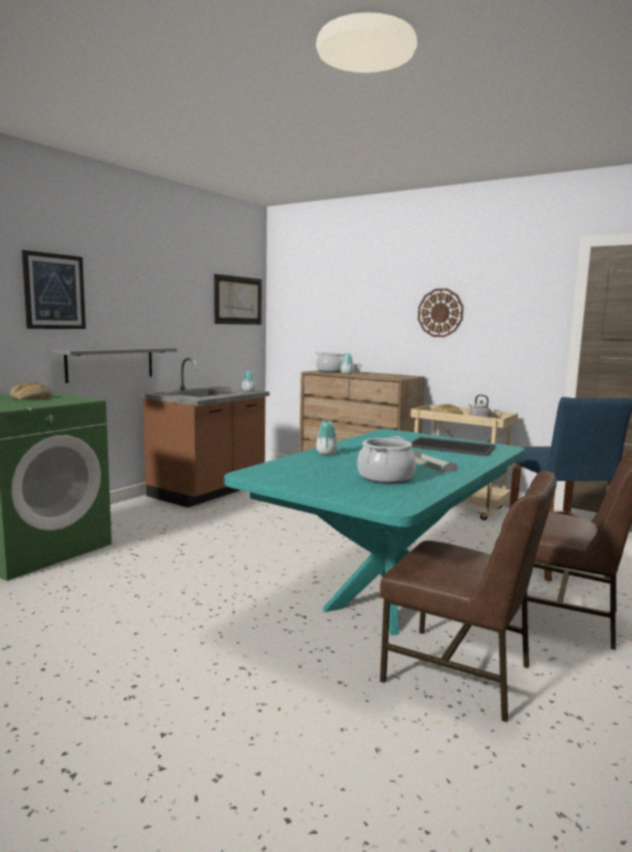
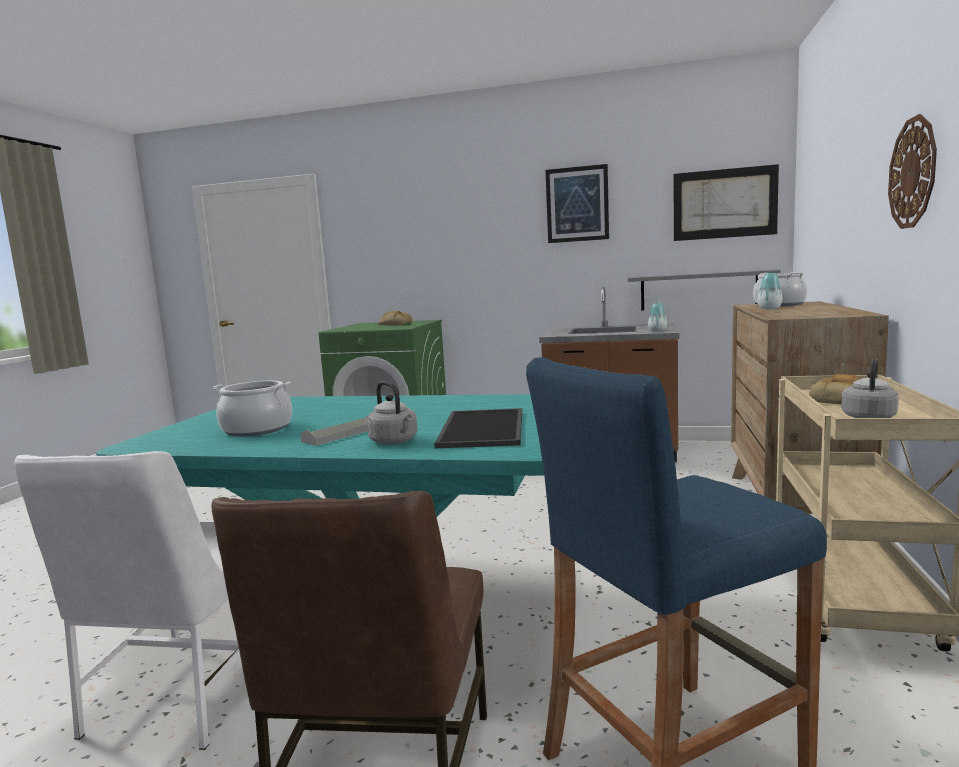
camera: 70 degrees right, 0 degrees up
(54, 291) = (454, 228): picture -> picture (577, 204)
(110, 364) = (515, 295): grey shelf -> grey shelf (698, 290)
(326, 453) = (370, 401): vase -> none
(460, 673) = (188, 690): brown chair -> white chair
(465, 459) = (395, 441): none -> grey kettle

